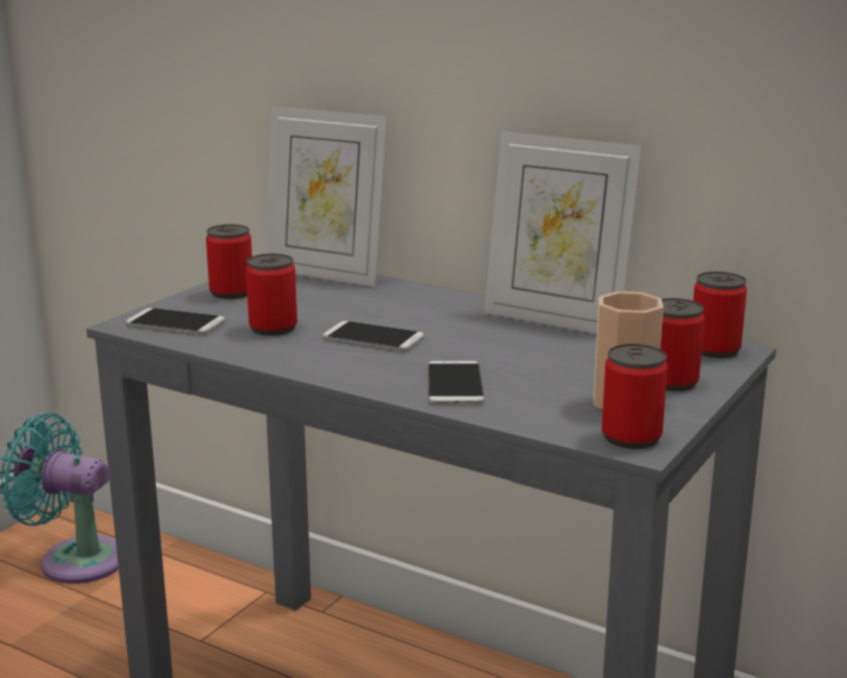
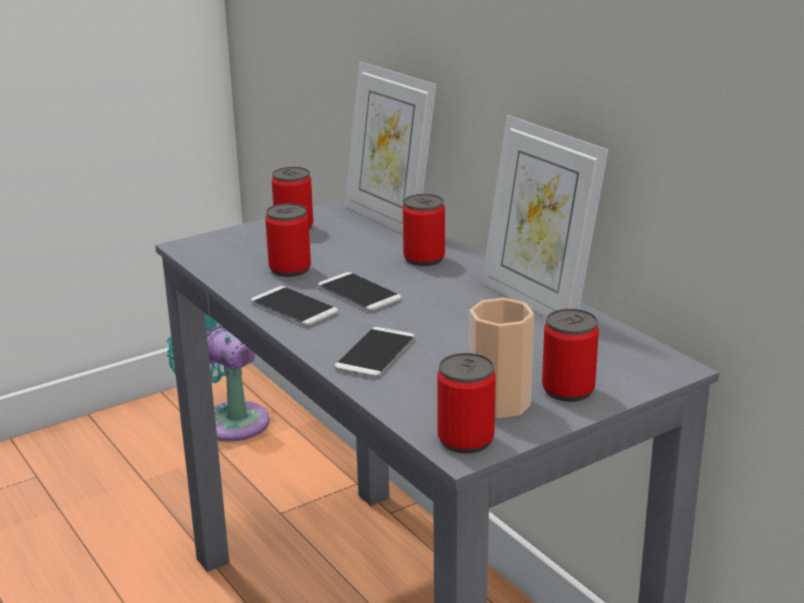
camera: 25 degrees right, 5 degrees up
(175, 323) = (222, 251): phone -> phone (294, 307)
(714, 350) = (651, 363): can -> can (424, 258)

